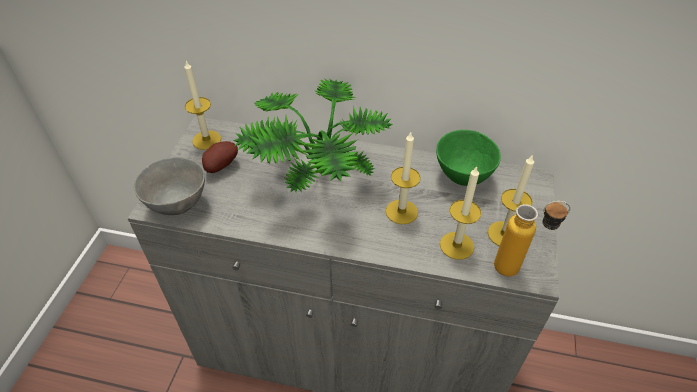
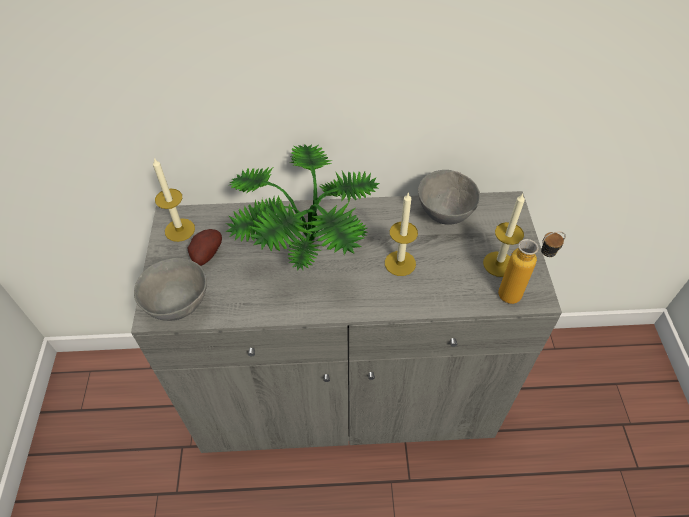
camera: 15 degrees left, 5 degrees up
(456, 245) = (460, 285): candle -> none
(461, 176) = (443, 215): green bowl -> grey bowl

